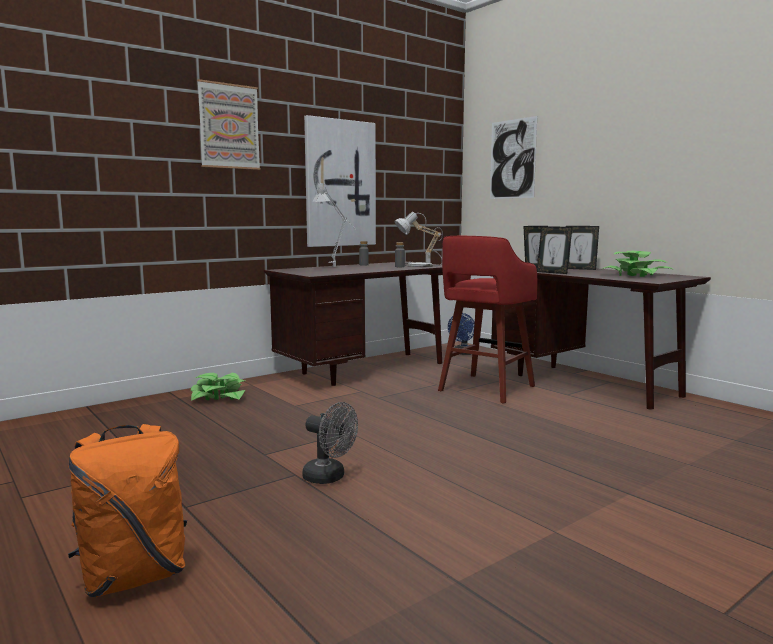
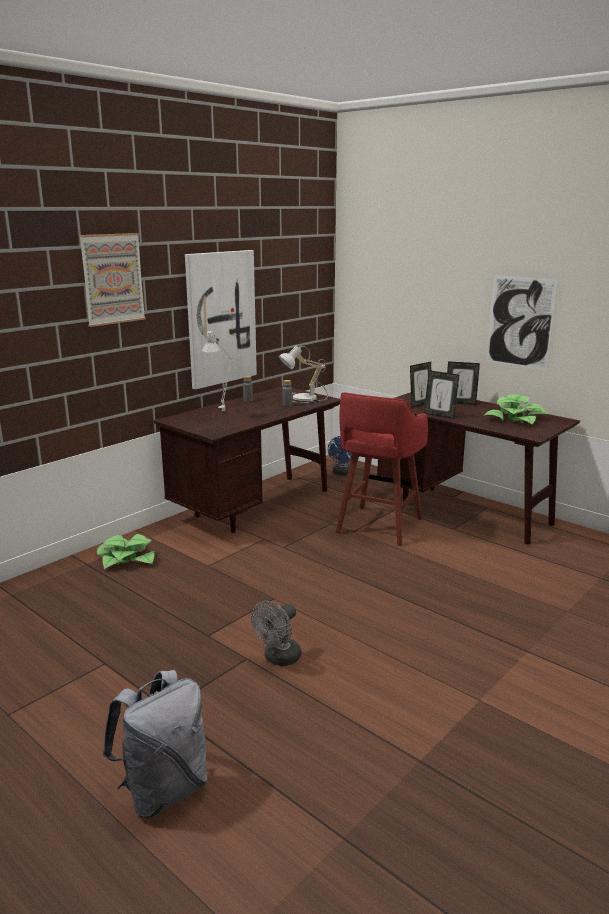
camera: 10 degrees left, 10 degrees up
(134, 576) = (163, 790): orange backpack -> grey backpack
(329, 477) = (279, 659): grey fan -> grey fan turned 105 degrees clockwise
(512, 159) = (390, 280): picture -> picture (520, 322)

